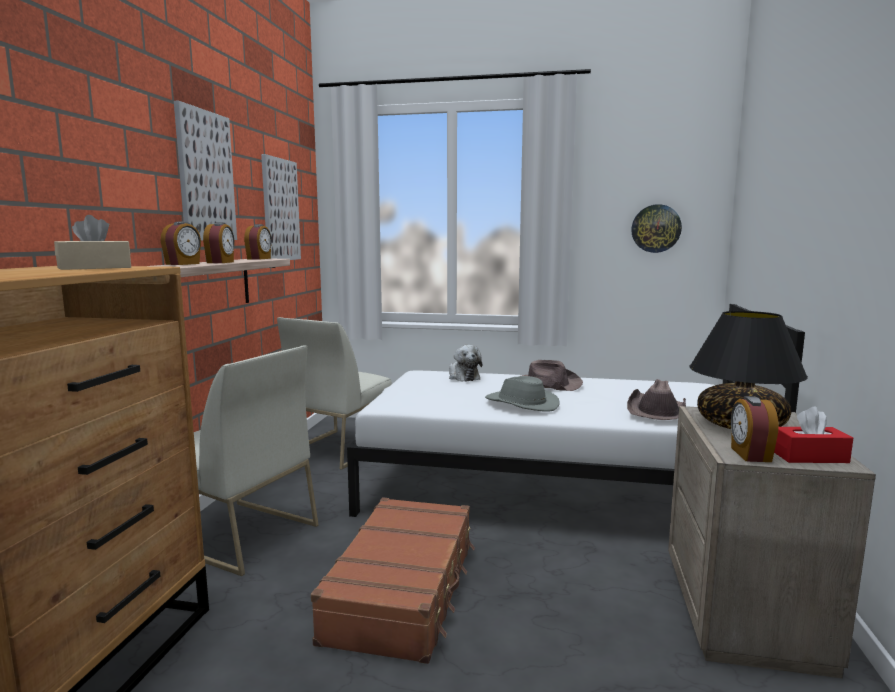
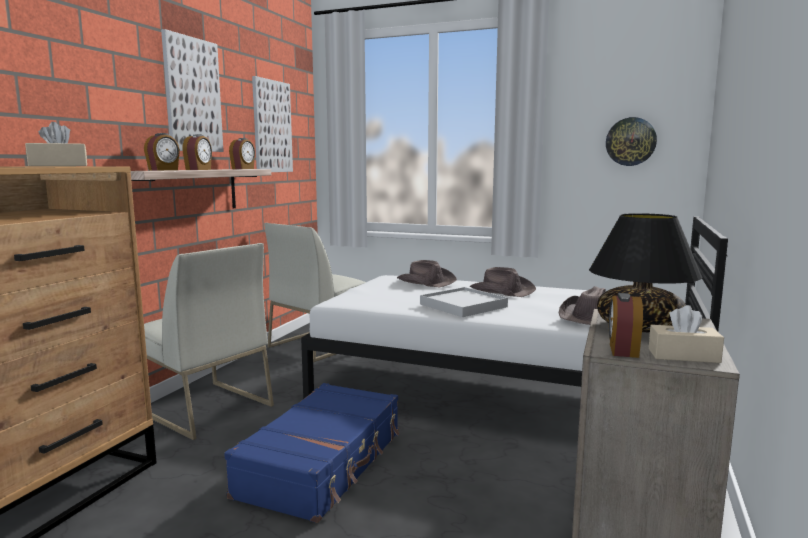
camera: 10 degrees right, 0 degrees up
(404, 590) = (323, 463): brown suitcase -> blue suitcase
(463, 377) = (426, 281): plush toy -> brown hat
(521, 404) = (463, 305): grey hat -> white tray
(809, 457) = (683, 355): red tissue box -> beige tissue box

